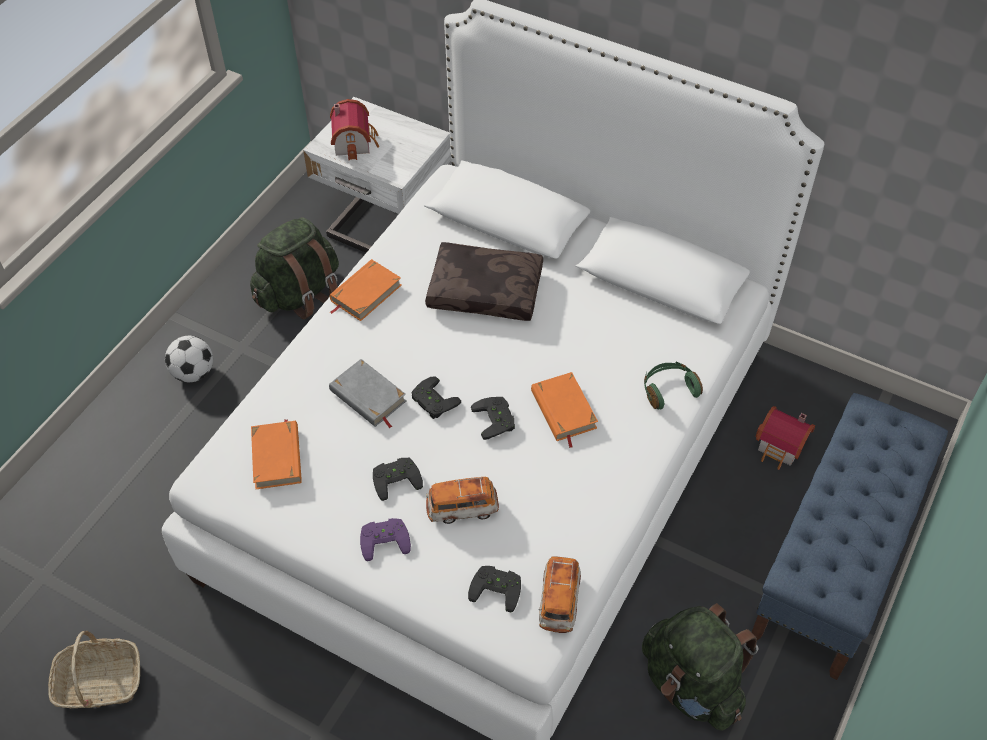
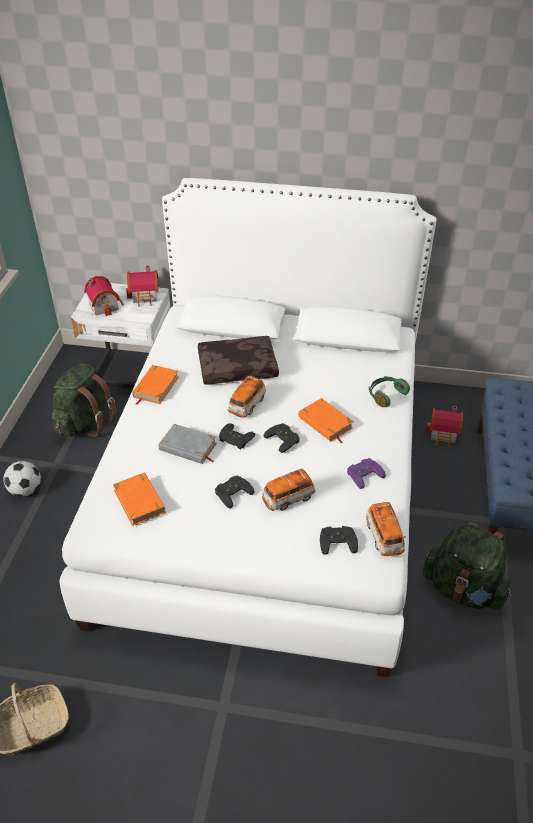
camera: 20 degrees left, 10 degrees down
(384, 538) = (242, 532): purple game controller -> purple game controller (363, 473)
(413, 140) = (145, 297): none -> toy house
(471, 354) = (247, 405): none -> toy car

